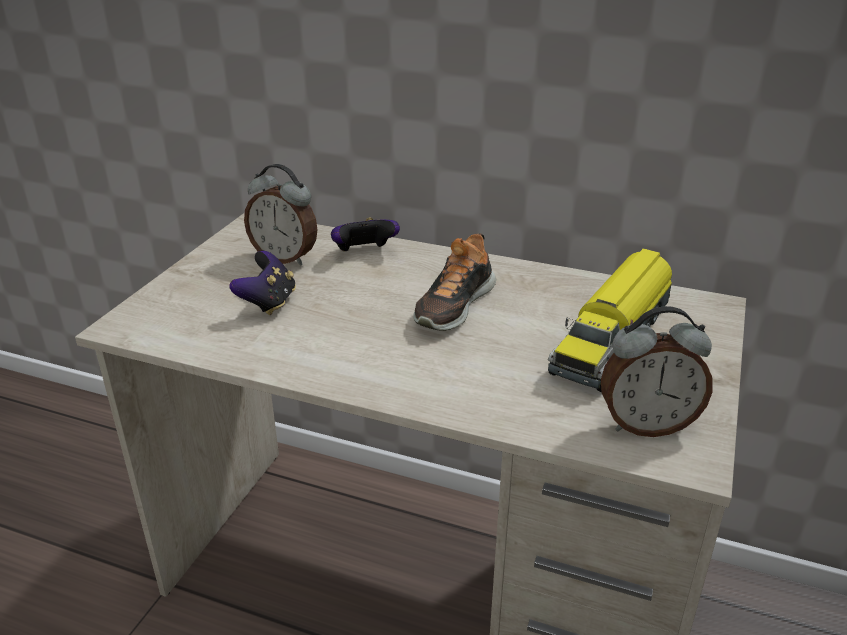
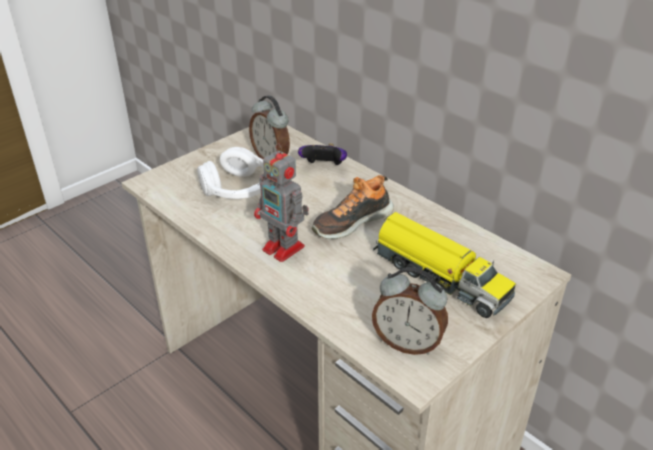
camera: 25 degrees right, 5 degrees up
(268, 303) = (239, 188): game controller -> white headphones
(394, 359) = (285, 249): none -> toy robot
(612, 338) = (439, 276): toy truck -> toy truck turned 105 degrees counterclockwise

